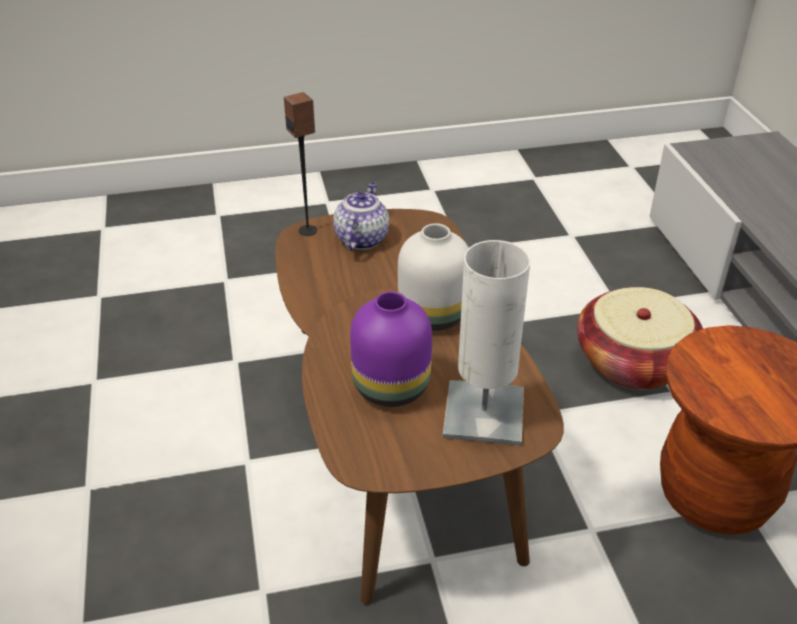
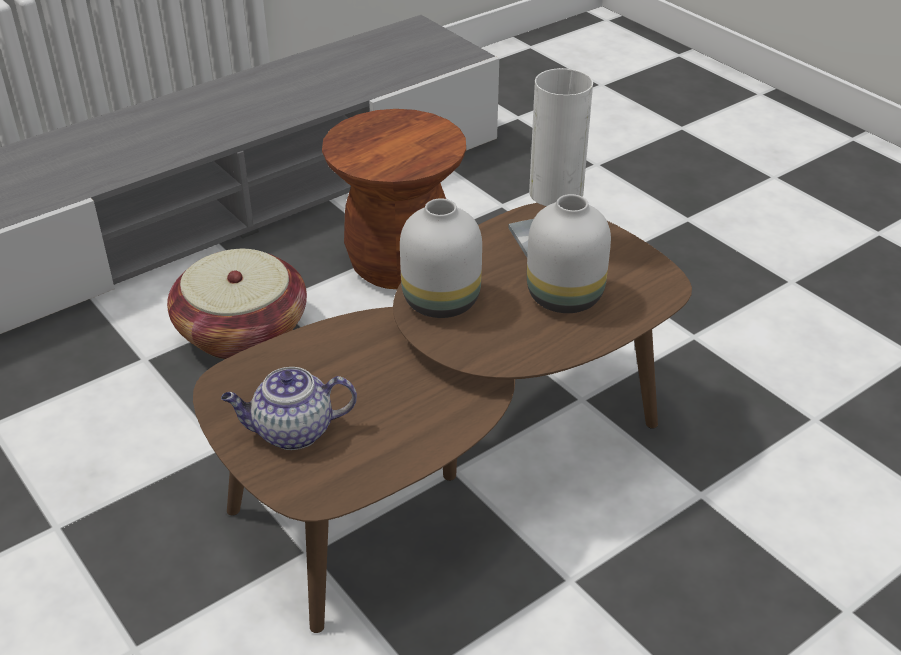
camera: 115 degrees left, 0 degrees up
(308, 230) = (298, 491): speaker -> none
(390, 388) = (567, 297): purple vase -> white vase

